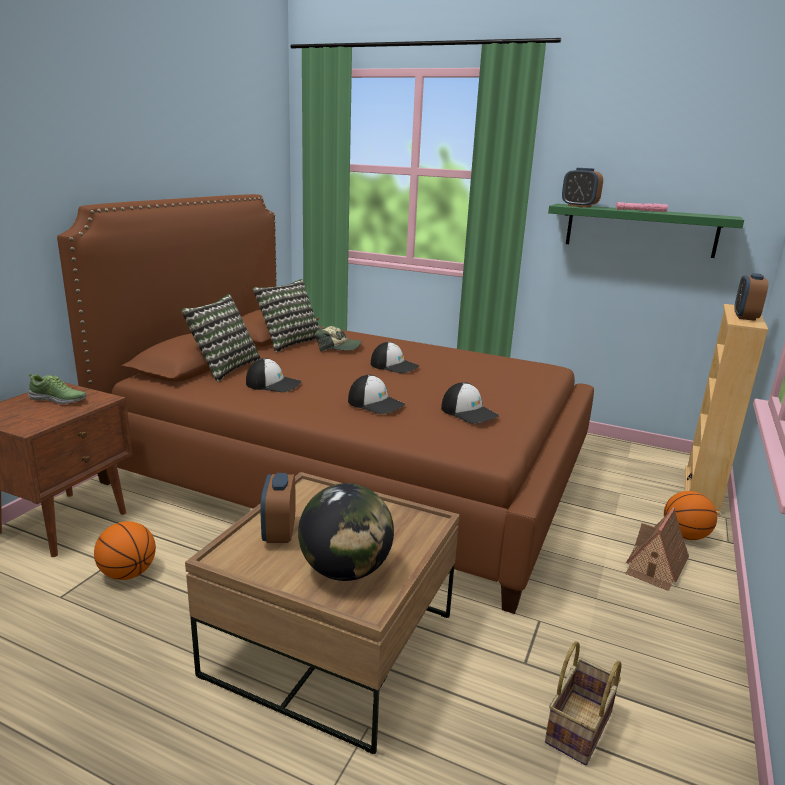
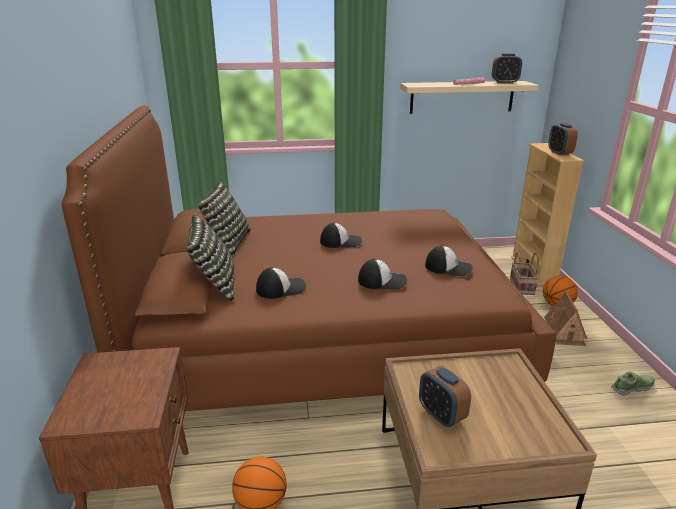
camera: 30 degrees left, 5 degrees up
(58, 400) = (120, 374): shoe -> shoe (632, 388)
(338, 347) = (274, 236): cap -> none
(345, 571) = (518, 422): globe -> none
(579, 206) = (425, 85): alarm clock -> alarm clock (504, 83)
(580, 729) = (638, 455): basket -> basket (522, 287)
(640, 230) = (462, 97): green shelf -> beige shelf

